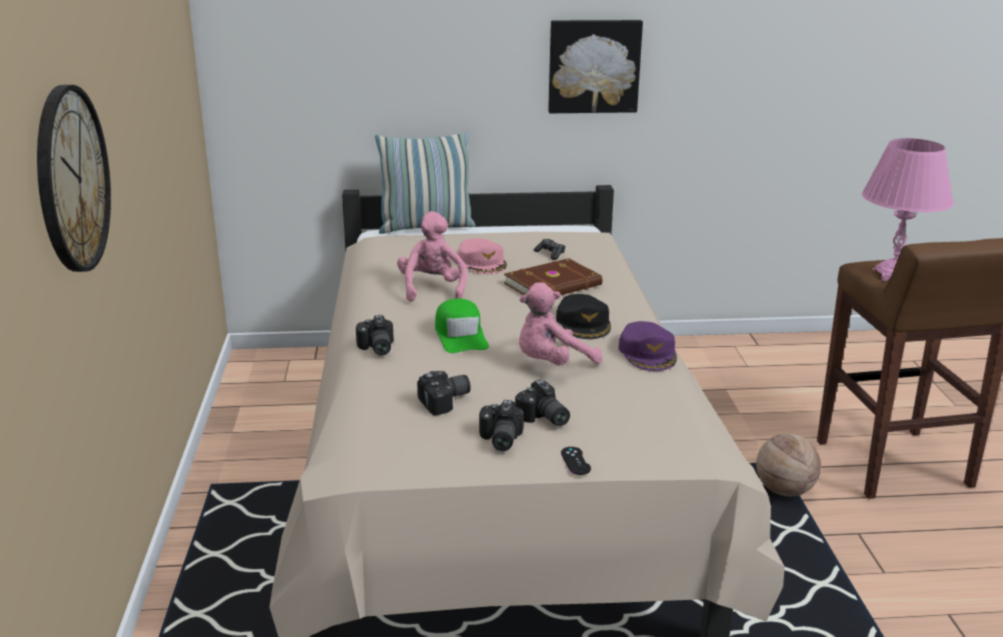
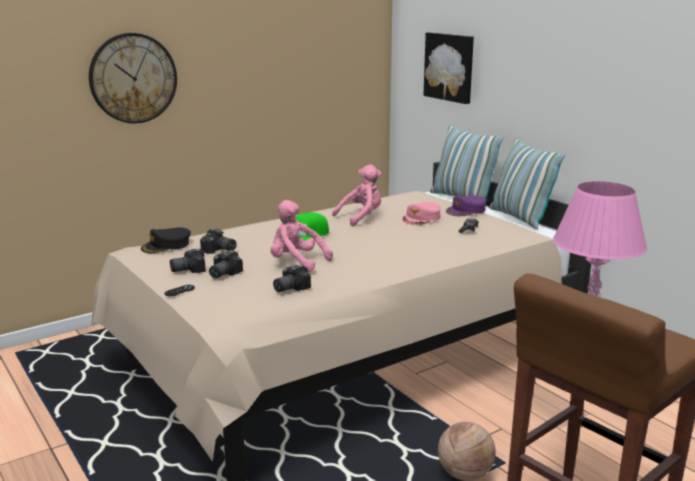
camera: 60 degrees right, 5 degrees down
(375, 348) = (265, 224): camera -> camera (289, 288)
(529, 225) = (520, 218): none -> pillow
(554, 285) = (417, 240): brown book -> none
(584, 323) = (367, 258): black cap -> black cap (166, 246)
(593, 66) = (597, 101): picture -> picture (450, 67)
(648, 353) = (347, 283): purple cap -> purple cap (466, 211)

